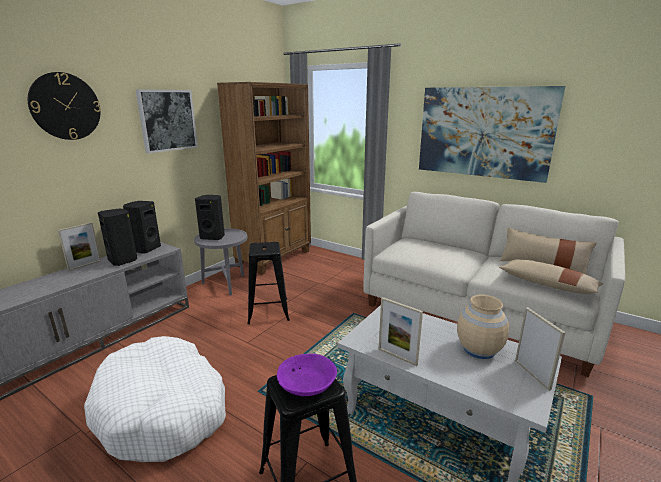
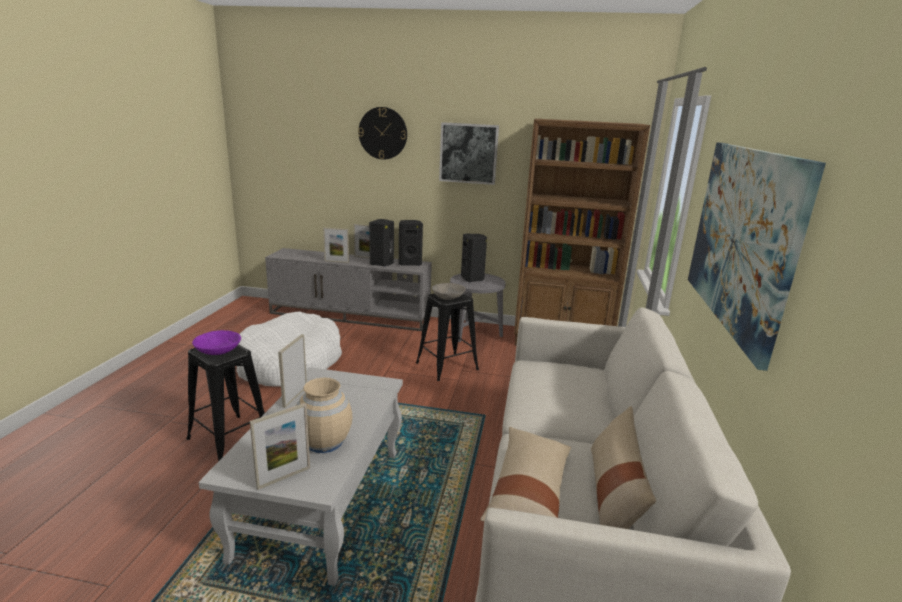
camera: 65 degrees right, 0 degrees up
(70, 282) = (336, 261): none -> picture frame
(266, 248) = (448, 297): none -> grey bowl

